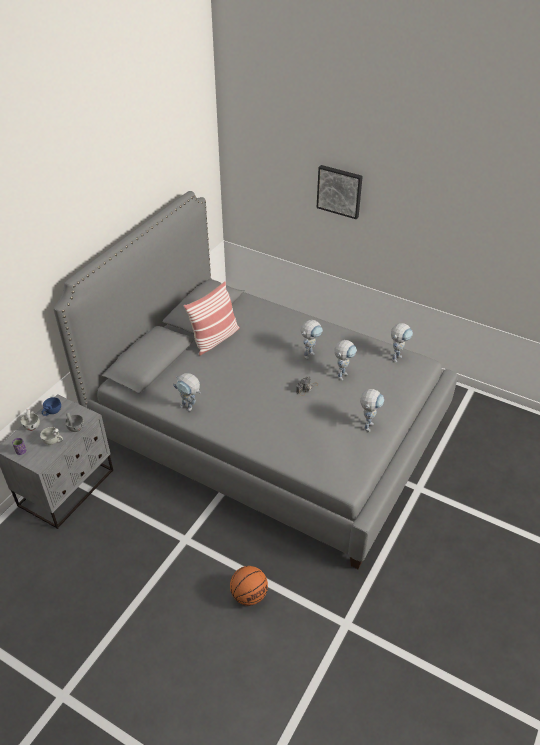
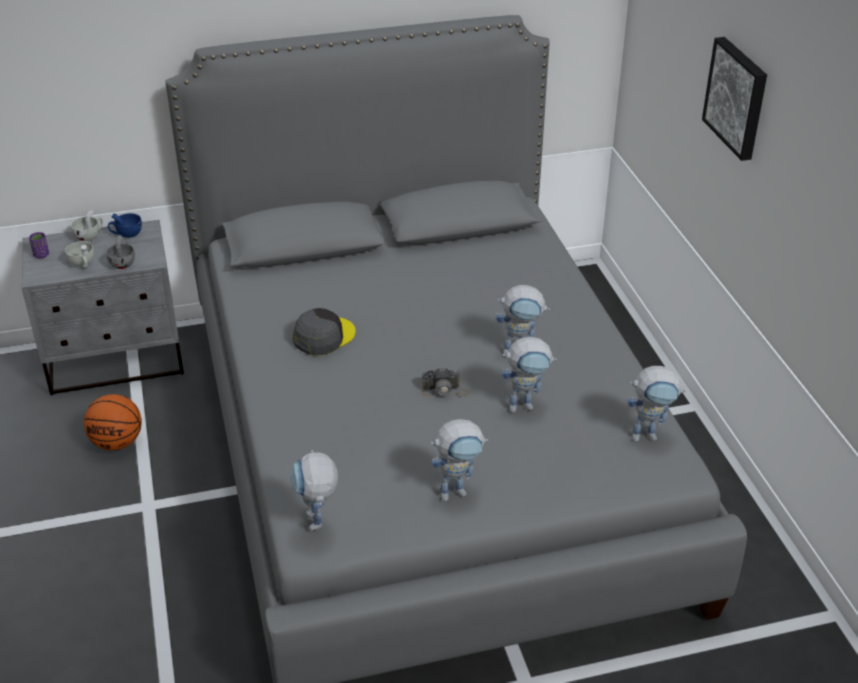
camera: 45 degrees right, 5 degrees down
(190, 408) = (268, 321): toy robot -> toy robot (318, 526)
(215, 339) = (420, 261): pillow -> none
(225, 398) = (323, 336): none -> grey cap
(249, 595) = (122, 625): basketball -> basketball (117, 443)

